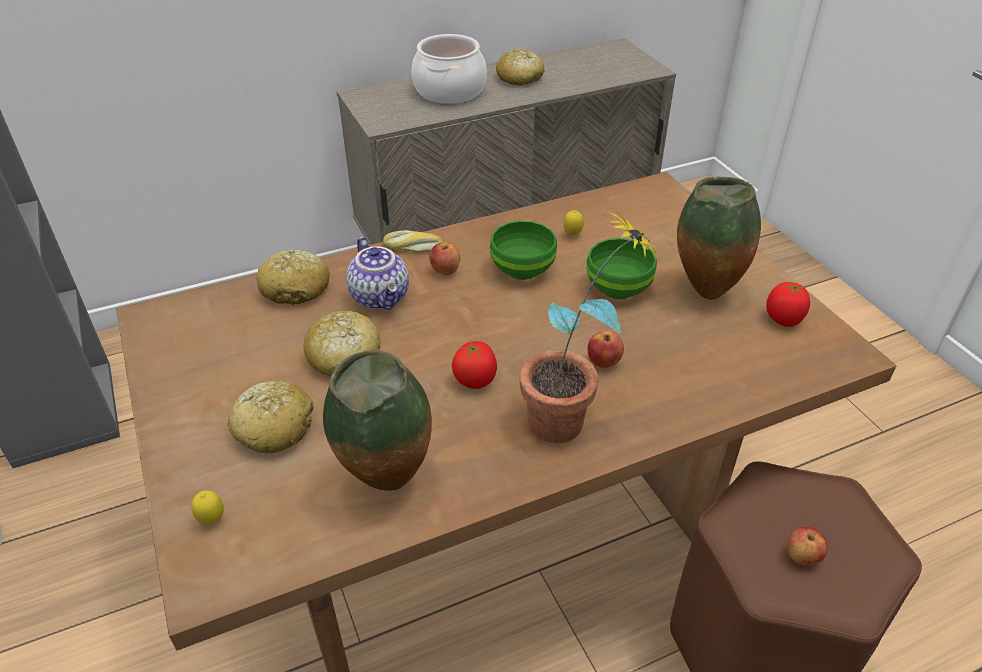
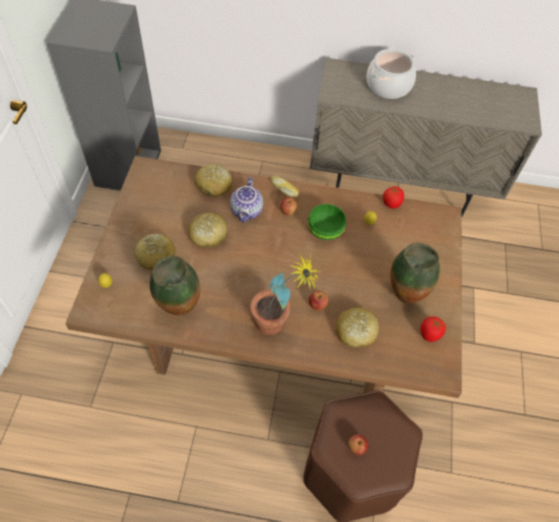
camera: 30 degrees right, 15 degrees up
(475, 380) = (252, 280): tomato -> tomato (391, 203)
(519, 78) = (438, 93): bread -> bread (355, 331)
(619, 289) = (362, 269): green bowl -> none

